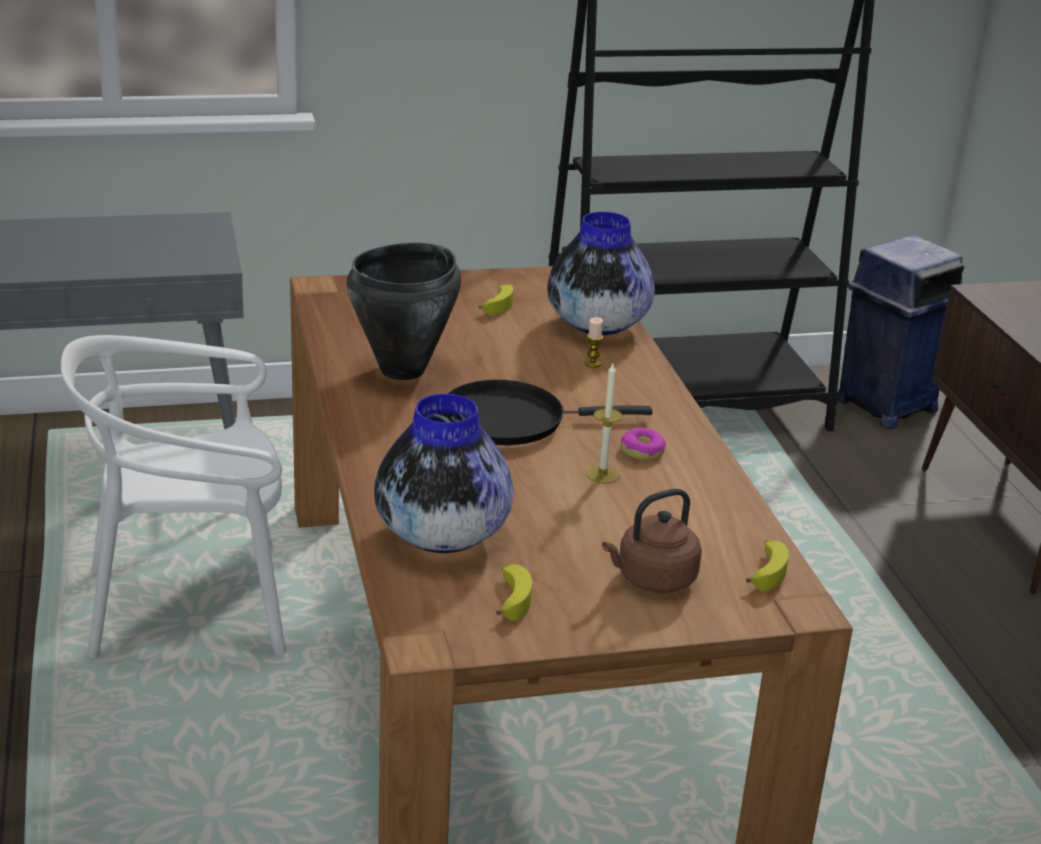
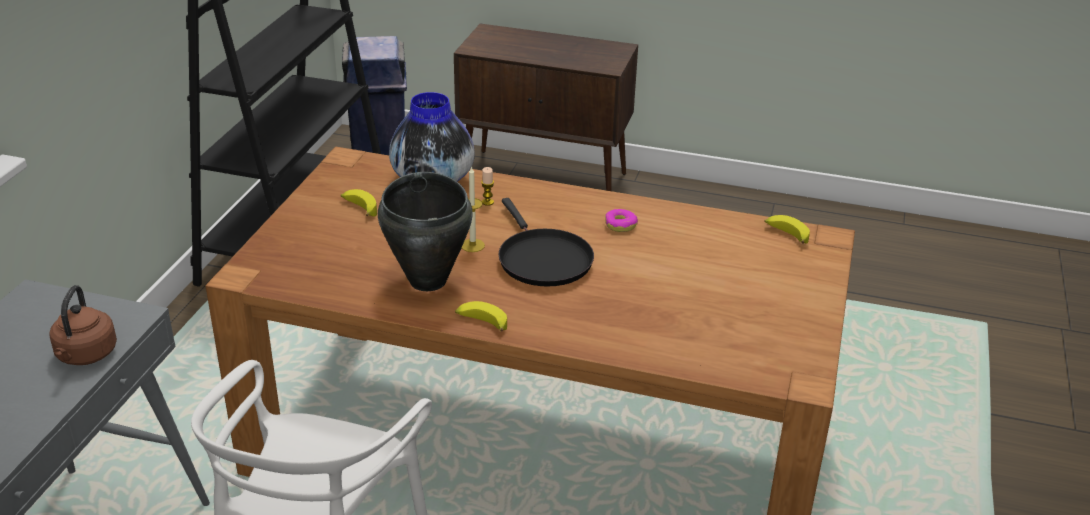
camera: 60 degrees left, 5 degrees up
(441, 536) = (678, 336): vase -> none
(510, 598) = (768, 333): banana -> banana (481, 323)
(511, 420) = (542, 259): black frying pan -> black frying pan turned 45 degrees counterclockwise
(602, 474) = (640, 249): candle -> candle (472, 245)
(652, 579) = (774, 275): brown kettle -> brown kettle (85, 355)

